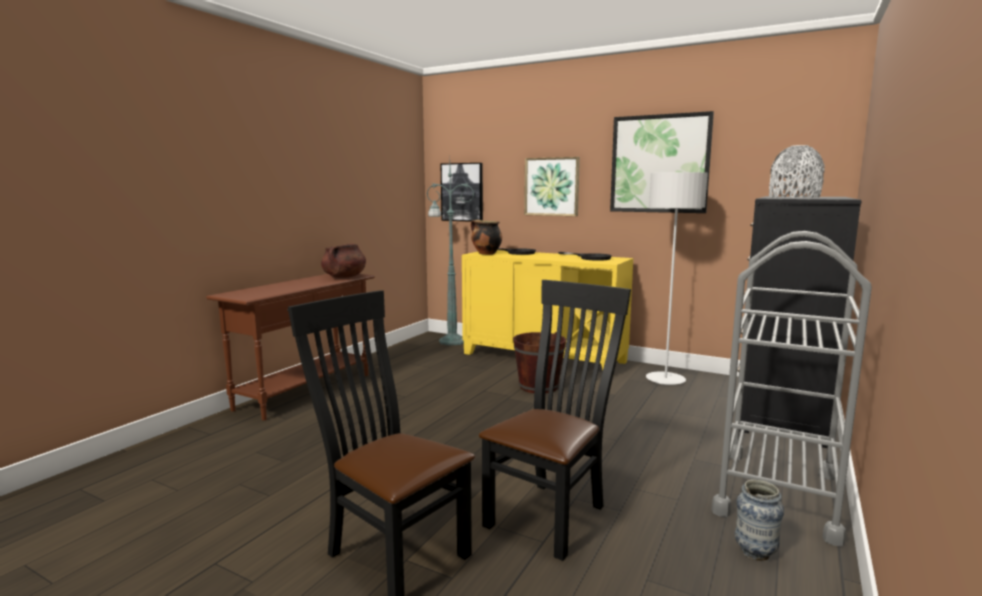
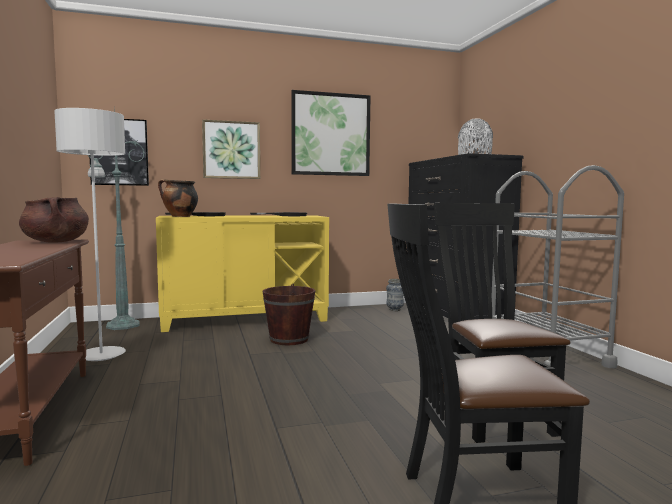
camera: 45 degrees left, 5 degrees down
(665, 380) = (363, 314): grey floor lamp -> grey floor lamp (101, 356)
(755, 552) = (604, 385): vase -> vase (395, 310)

